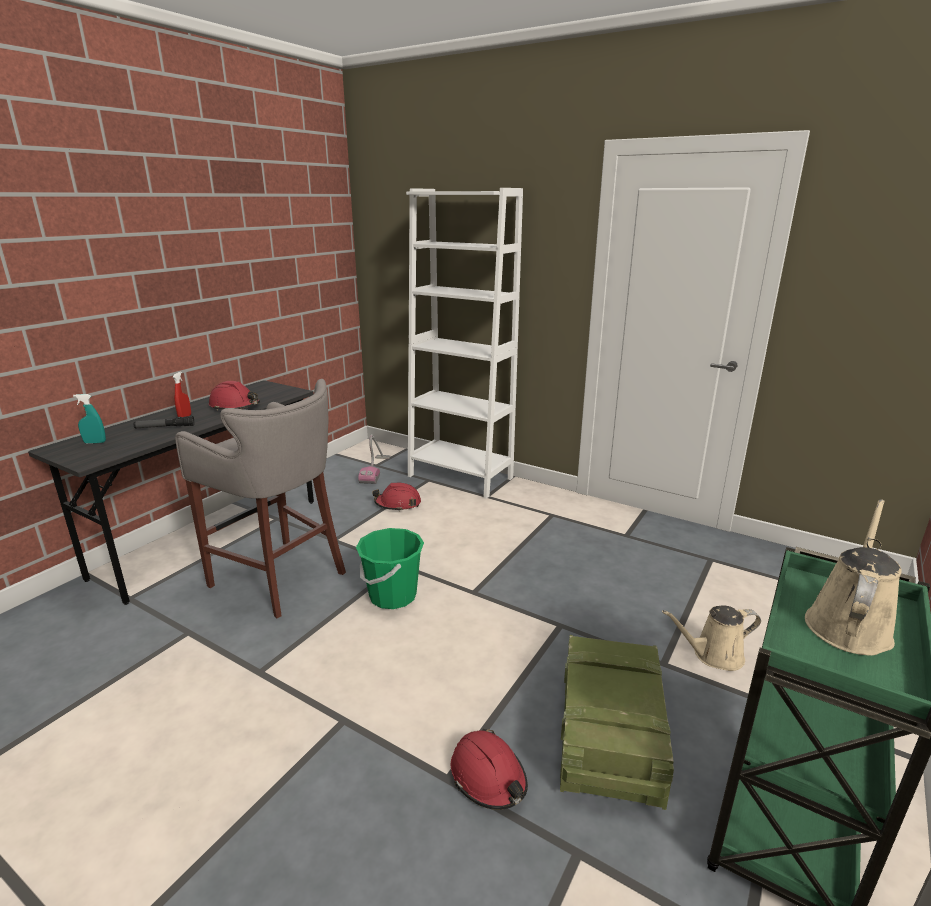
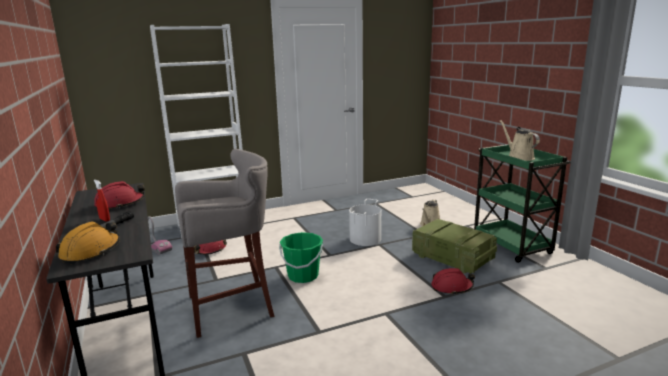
camera: 55 degrees left, 5 degrees down
(95, 442) = (91, 251): turquoise spray bottle -> orange hard hat
(562, 603) = (365, 239): none -> white bucket

